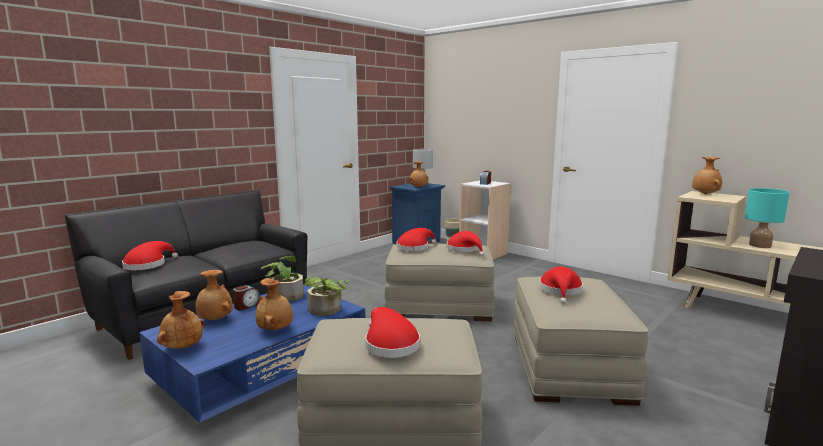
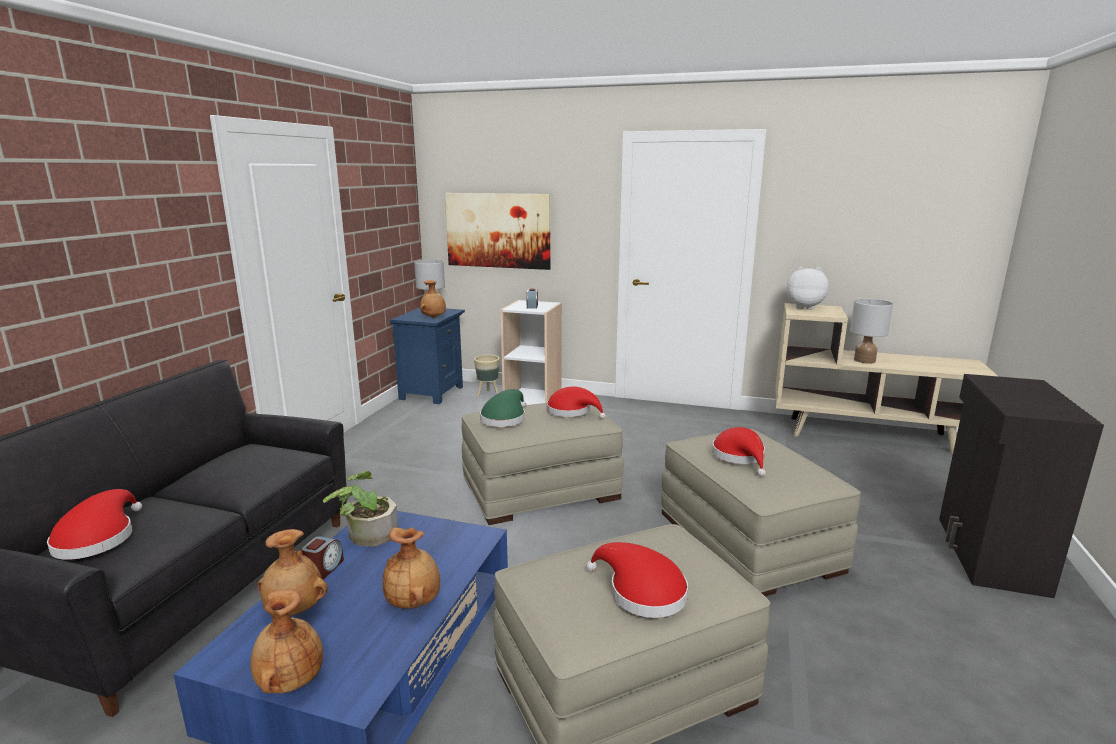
camera: 25 degrees left, 5 degrees up
(326, 311) = (457, 547): potted plant -> none
(414, 247) = (504, 418): red hat -> green hat
(471, 129) = (498, 230): none -> picture
(705, 194) = (804, 307): brown vase -> plush toy
(759, 245) = (864, 360): turquoise table lamp -> grey table lamp

